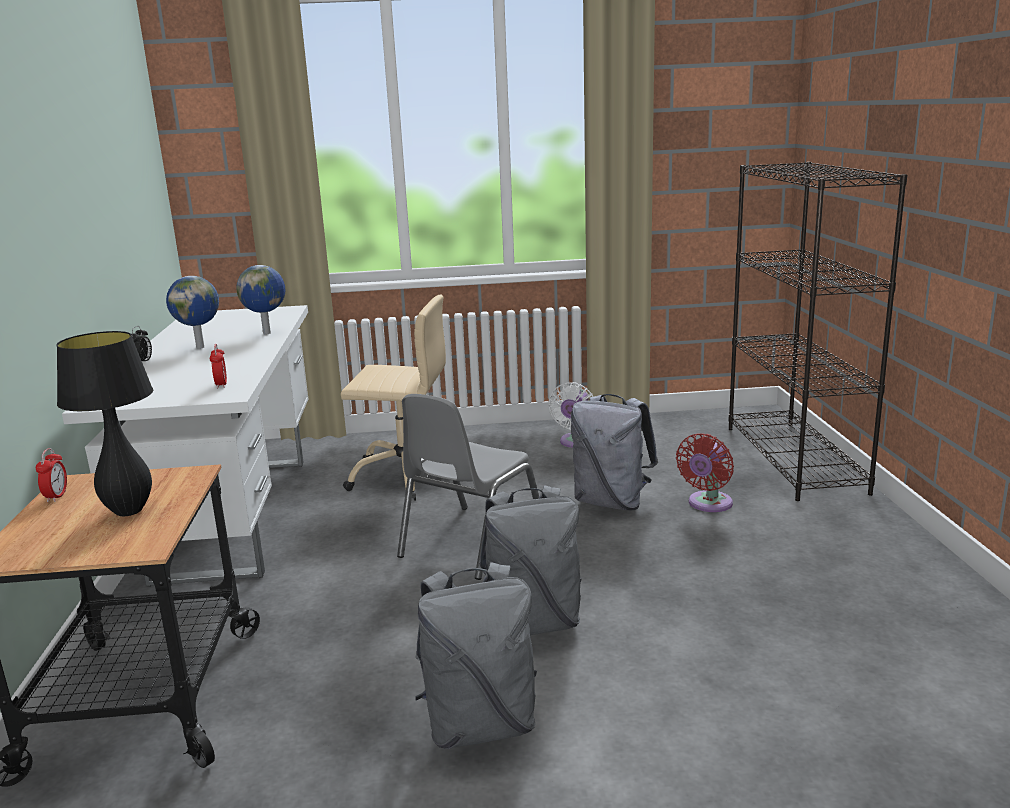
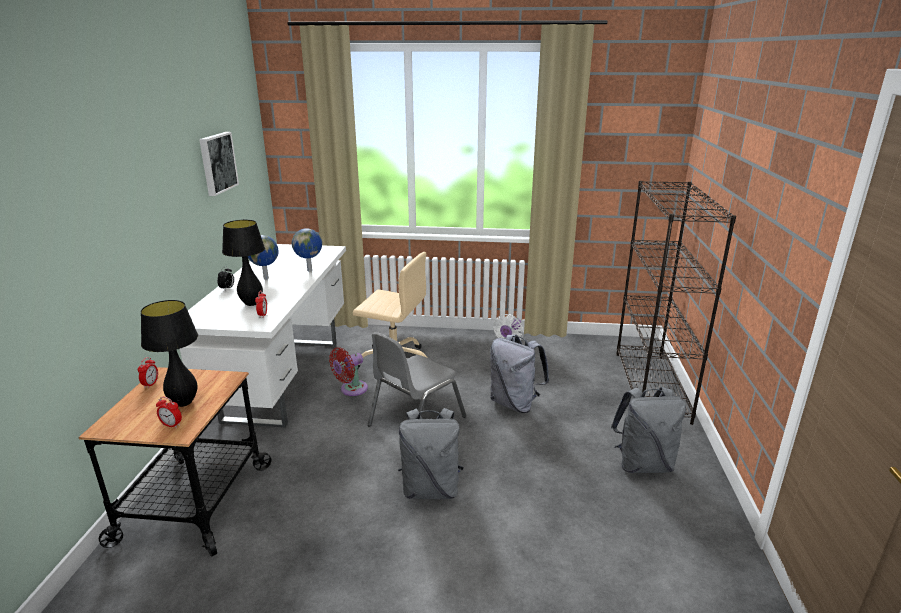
camera: 10 degrees right, 5 degrees up
(107, 166) = (217, 163): none -> picture
(122, 540) = (171, 425): none -> alarm clock
(194, 375) = (251, 303): none -> black table lamp
(480, 724) = (373, 557): grey backpack -> grey backpack (643, 464)
(708, 504) = (577, 415): red fan -> red fan (351, 389)

